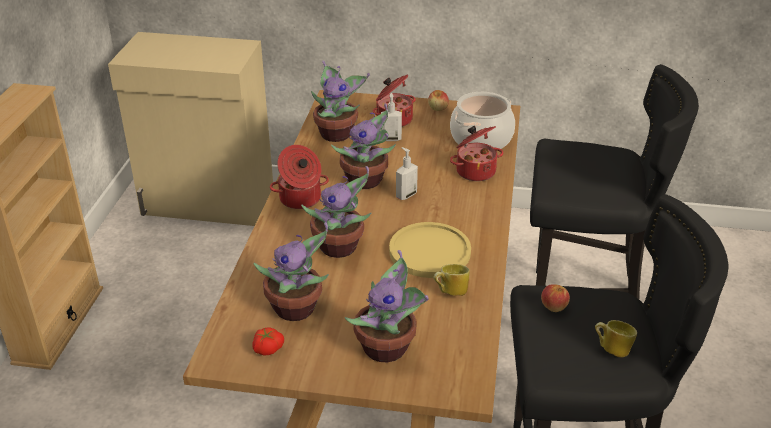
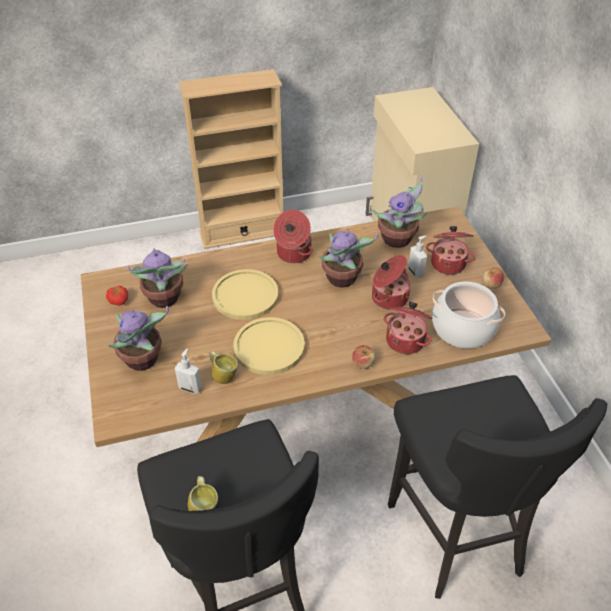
camera: 65 degrees right, 10 degrees up
(340, 248) = (245, 295): potted plant -> yellow plate
(406, 195) = (338, 308): soap dispenser -> soap dispenser (190, 387)
(413, 163) = (388, 297): none -> cooking pot
(553, 306) = (245, 450): apple -> apple (363, 363)

